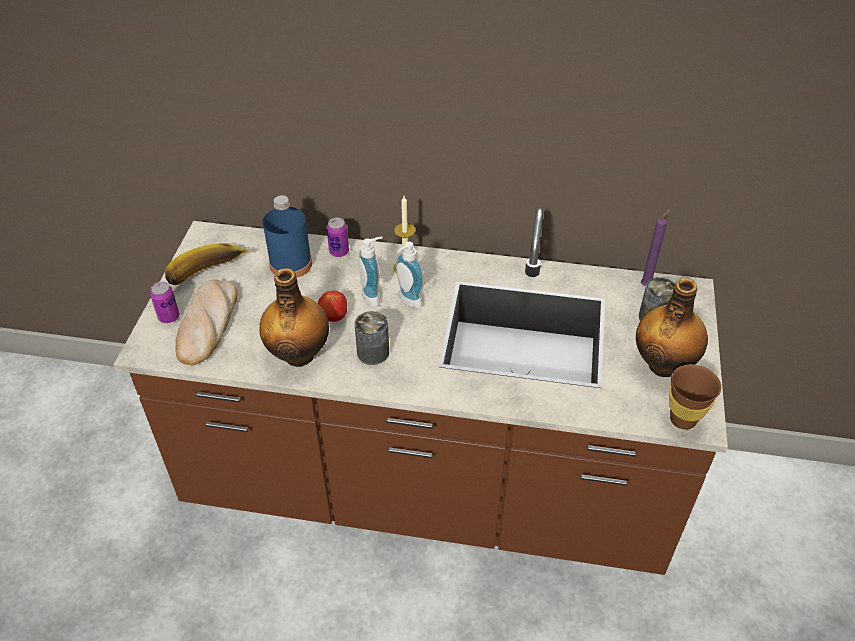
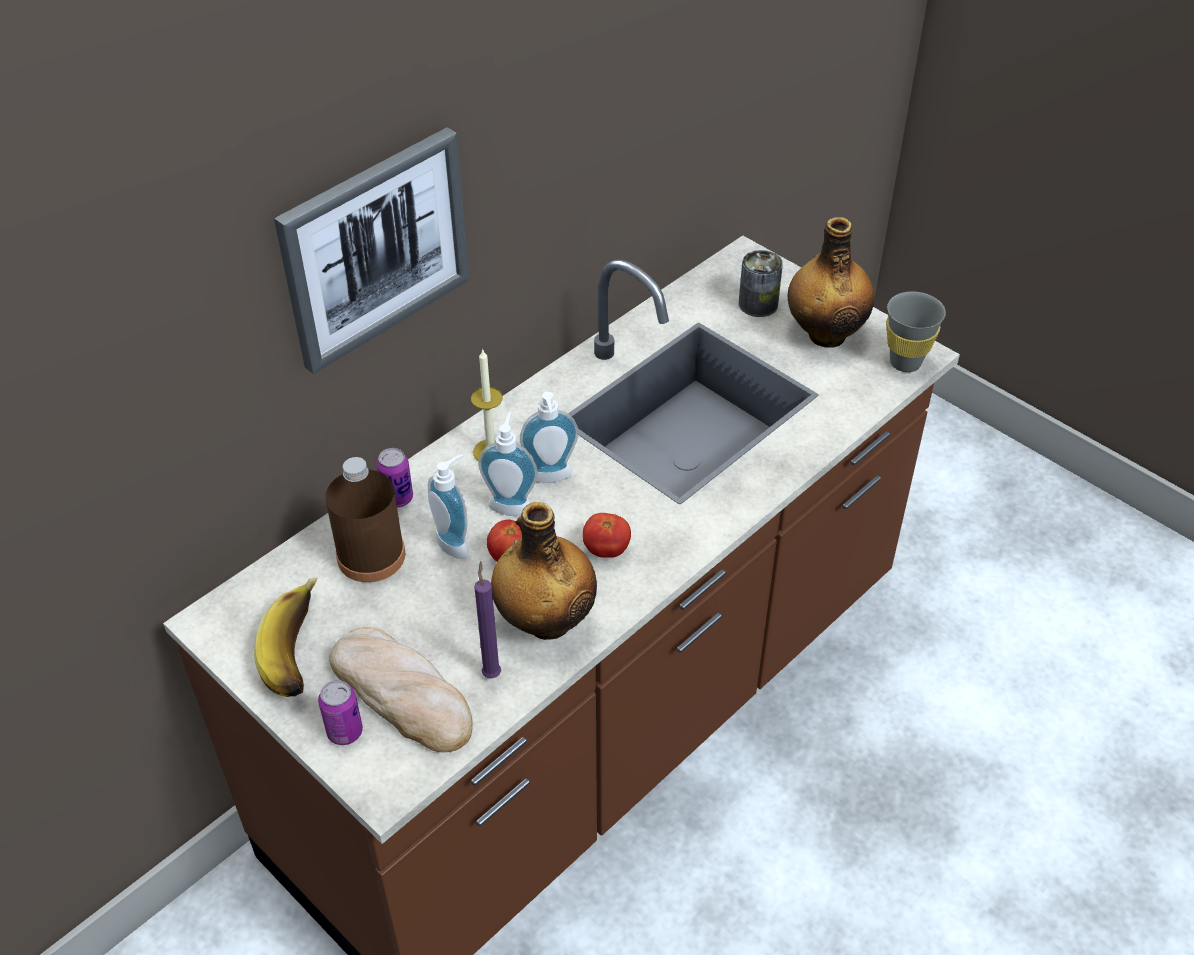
camera: 55 degrees left, 0 degrees up
(291, 264) = (371, 556): blue bottle -> brown bottle
(327, 289) = (456, 542): none -> soap dispenser
(370, 94) = (374, 248): none -> picture
(373, 352) = (606, 550): can -> tomato
(647, 285) = (708, 282): purple candle -> purple candle (491, 672)
(683, 419) = (905, 362): brown cup -> grey cup

